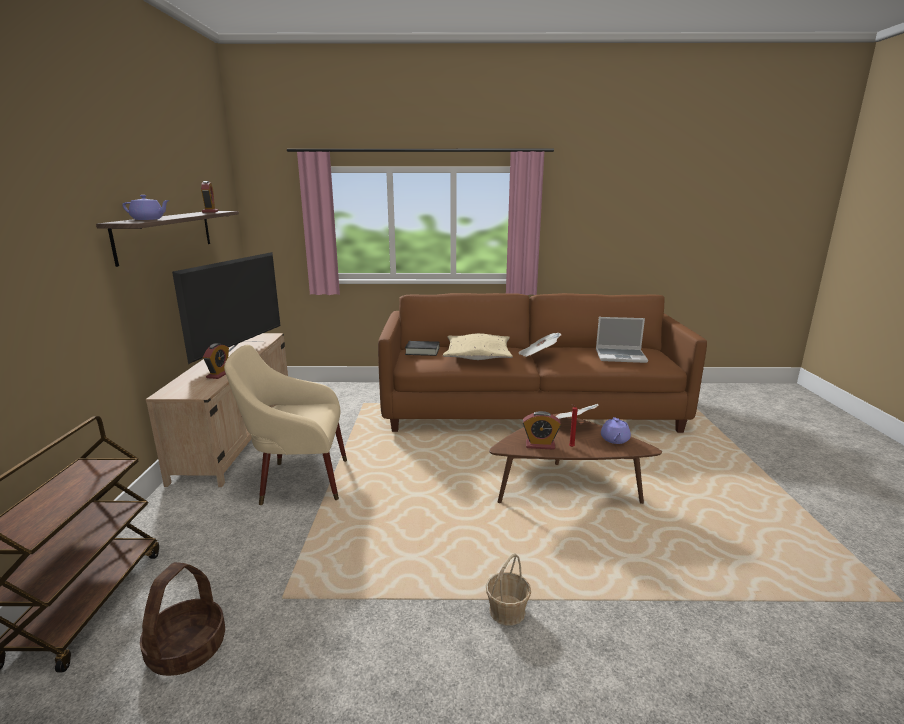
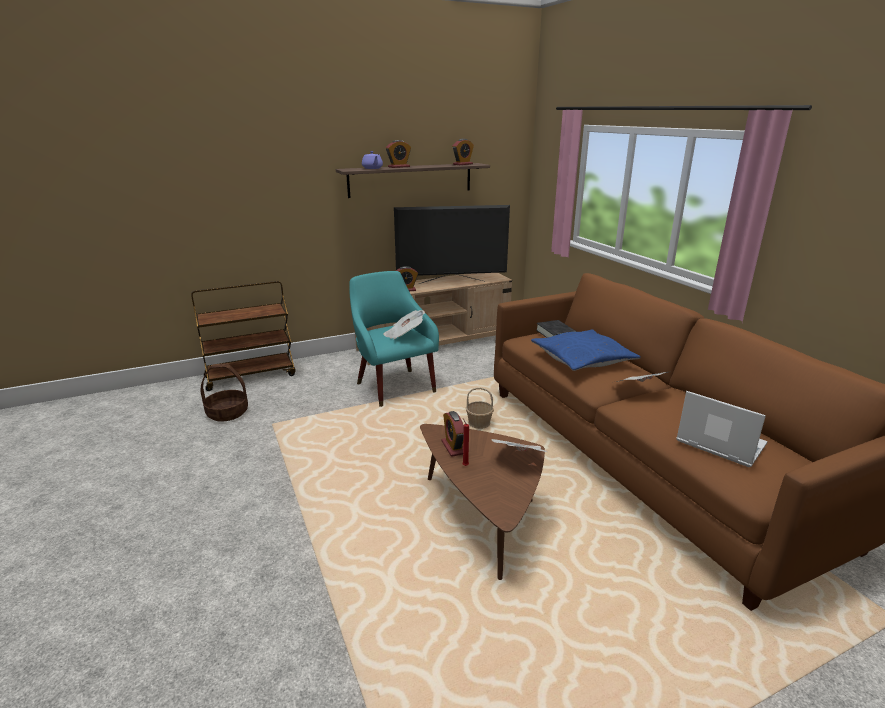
camera: 65 degrees right, 5 degrees up
(165, 217) = (399, 167): none -> alarm clock
(298, 481) = (393, 385): beige armchair -> turquoise armchair
(308, 410) = (404, 335): none -> newspaper
(477, 355) = (582, 359): beige pillow -> blue pillow
(507, 611) = (289, 515): basket -> basket (479, 424)
(614, 440) = (507, 492): purple teapot -> none
(621, 356) = (719, 443): laptop -> laptop turned 150 degrees clockwise

